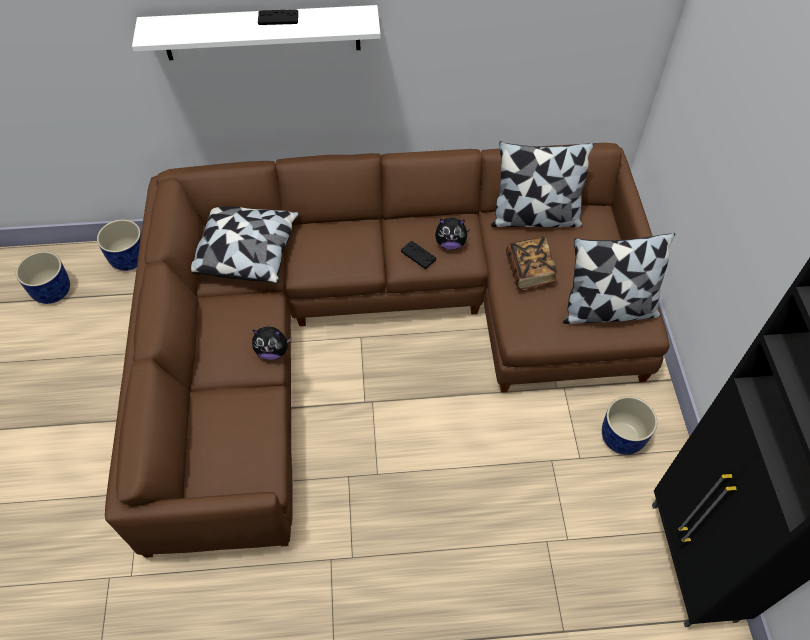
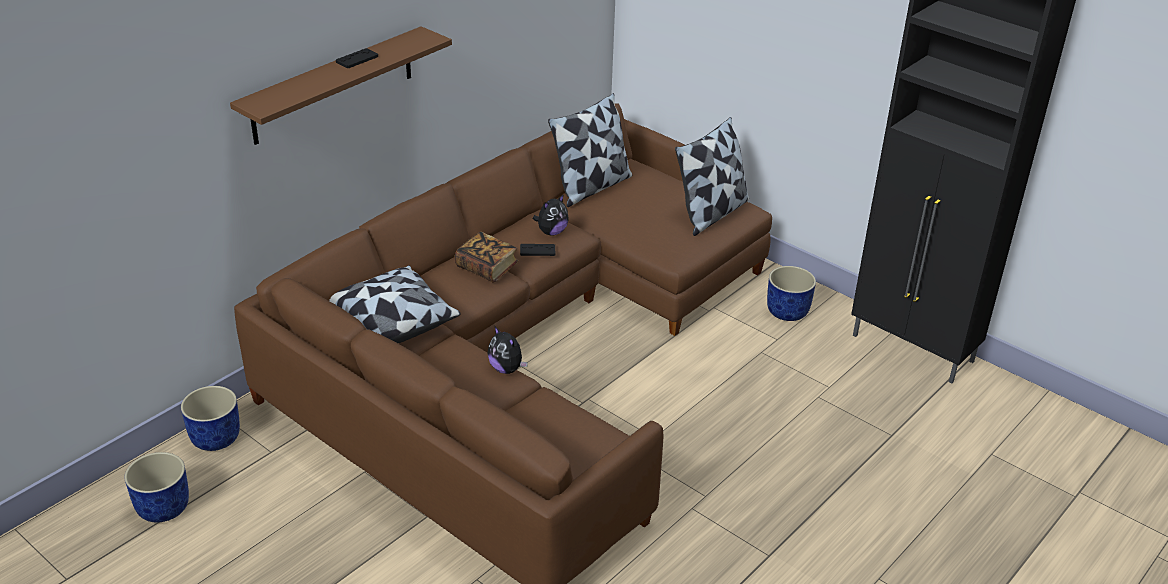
camera: 45 degrees left, 20 degrees down
(261, 33) = (333, 85): white shelf -> brown shelf
(272, 351) = (507, 369): plush toy -> plush toy turned 90 degrees clockwise
(530, 271) = (633, 217): book -> book (487, 268)

